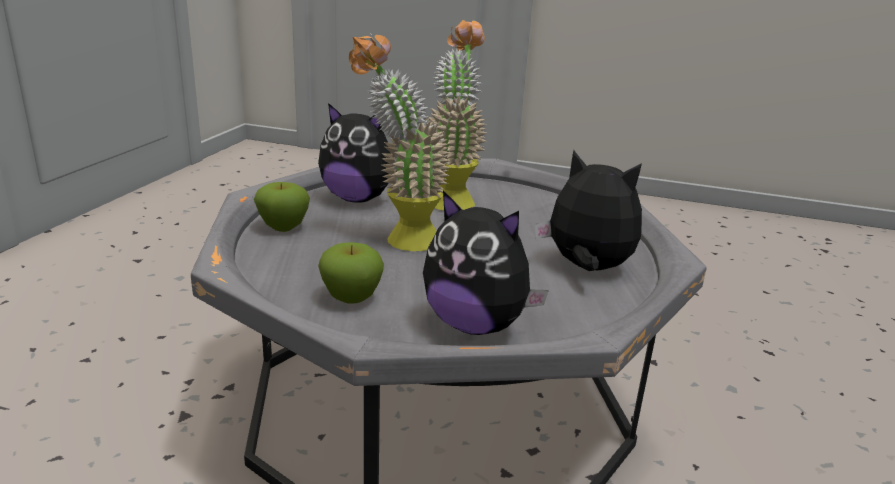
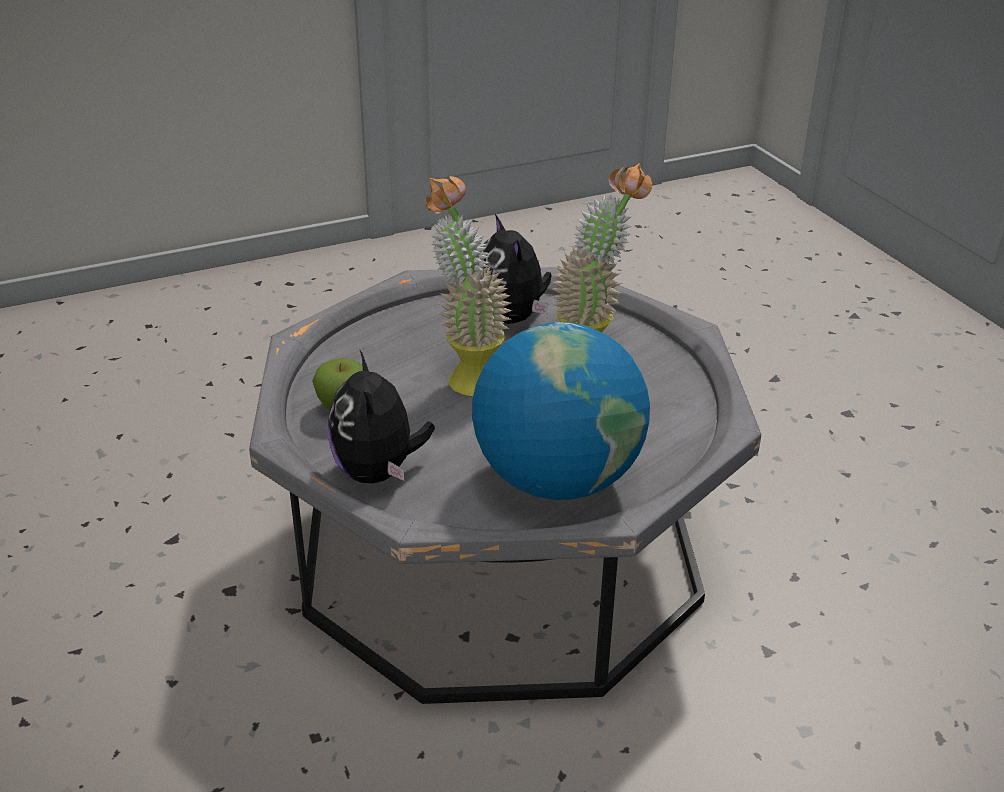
camera: 50 degrees right, 10 degrees up
(283, 227) = (406, 322): apple -> none
(586, 268) = (556, 480): plush toy -> globe

